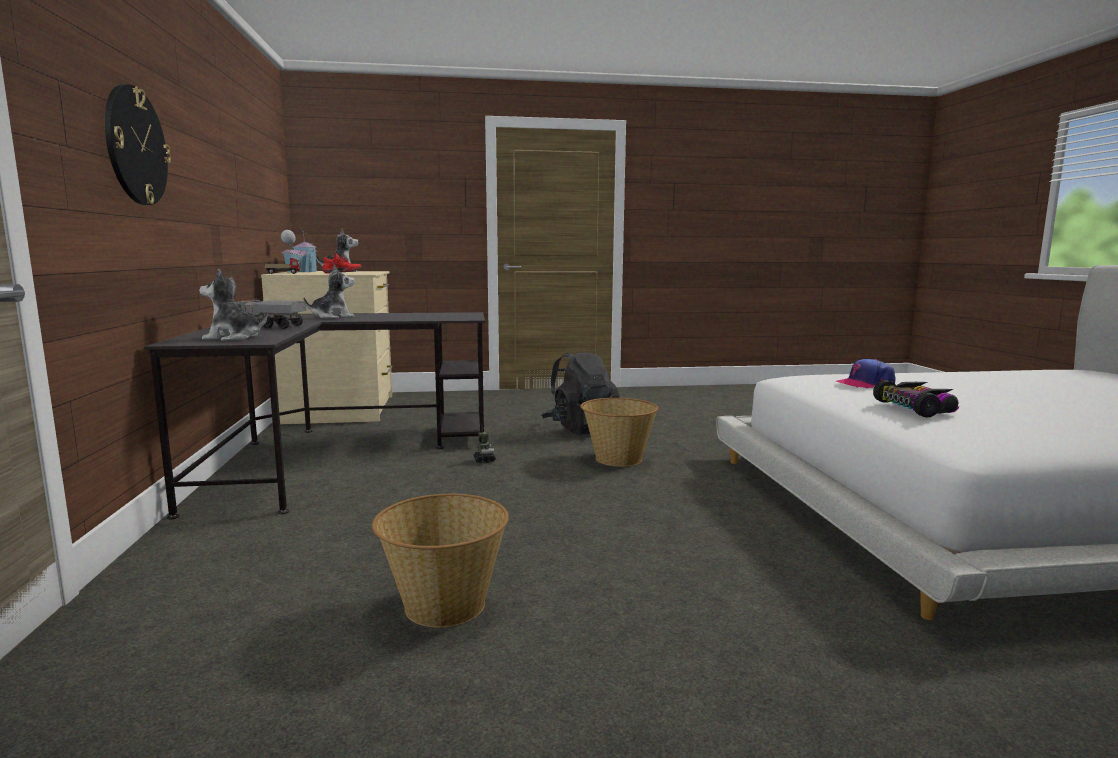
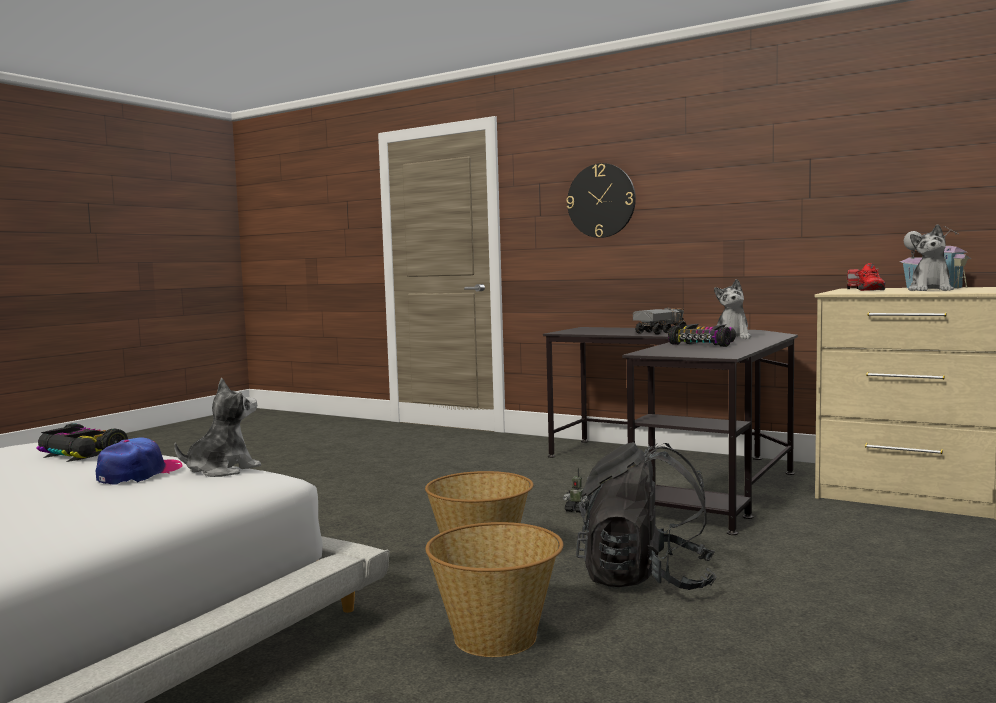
camera: 130 degrees right, 5 degrees down
(233, 338) = (591, 330): plush toy -> plush toy (221, 470)
(397, 317) = (704, 344): none -> toy car
(444, 604) = (361, 468): basket -> basket (497, 637)

